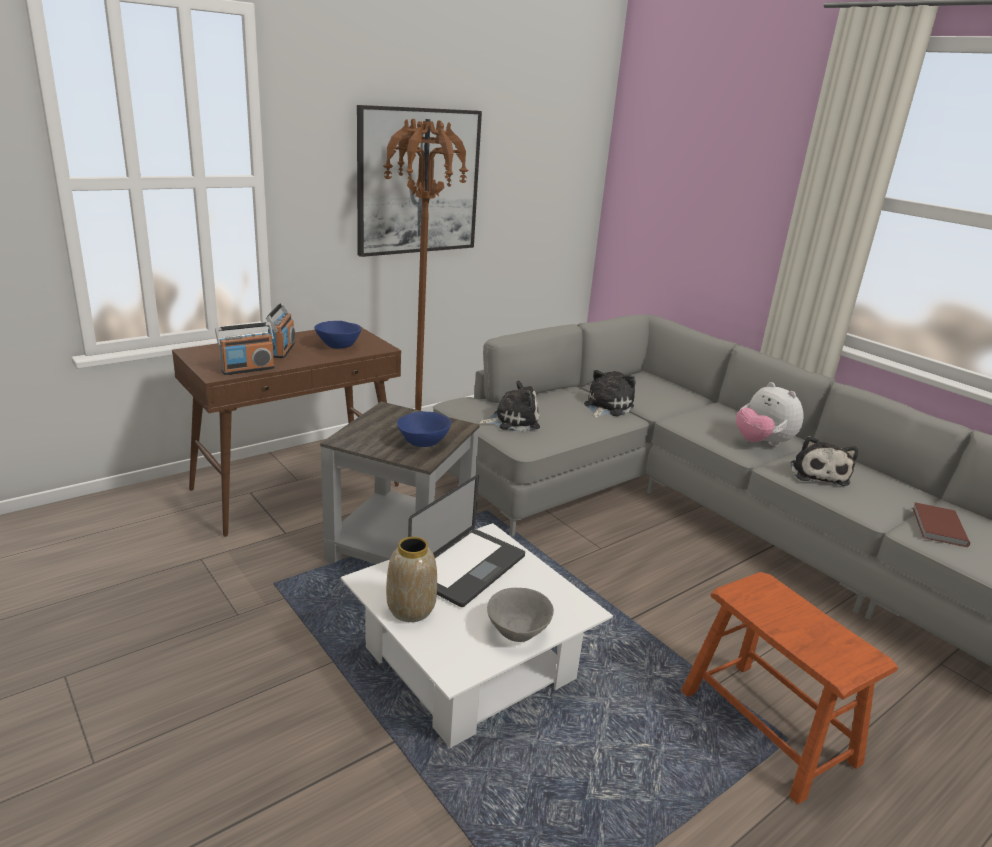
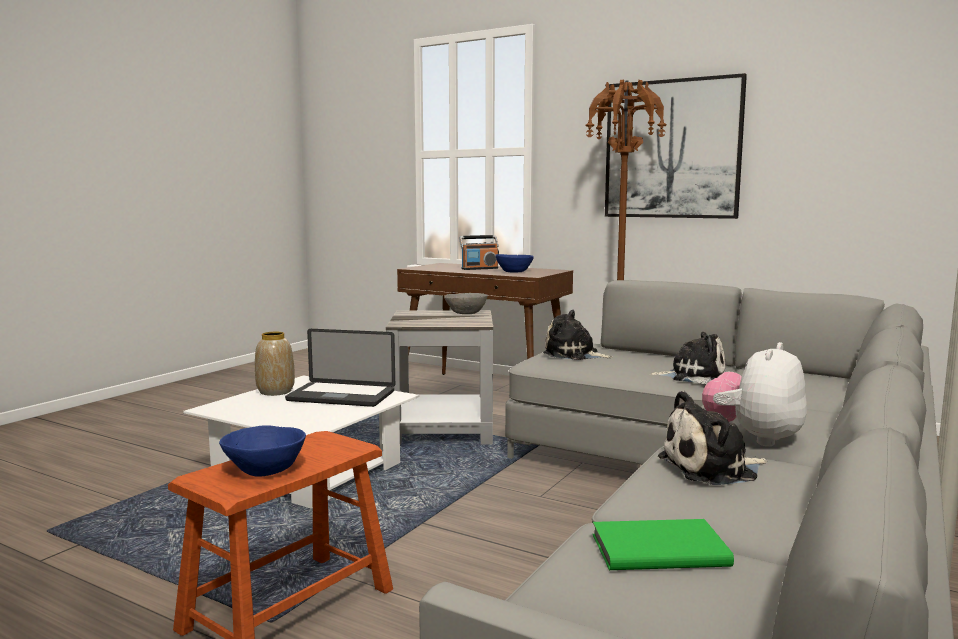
camera: 70 degrees right, 15 degrees down
(248, 369) = (432, 269): radio -> none
(423, 442) = (433, 321): blue bowl -> blue bowl (265, 470)
(512, 421) = (574, 354): plush toy -> plush toy turned 150 degrees clockwise
(517, 630) = (267, 416): grey bowl -> grey bowl (466, 313)
(937, 527) = (656, 549): brown book -> green book

